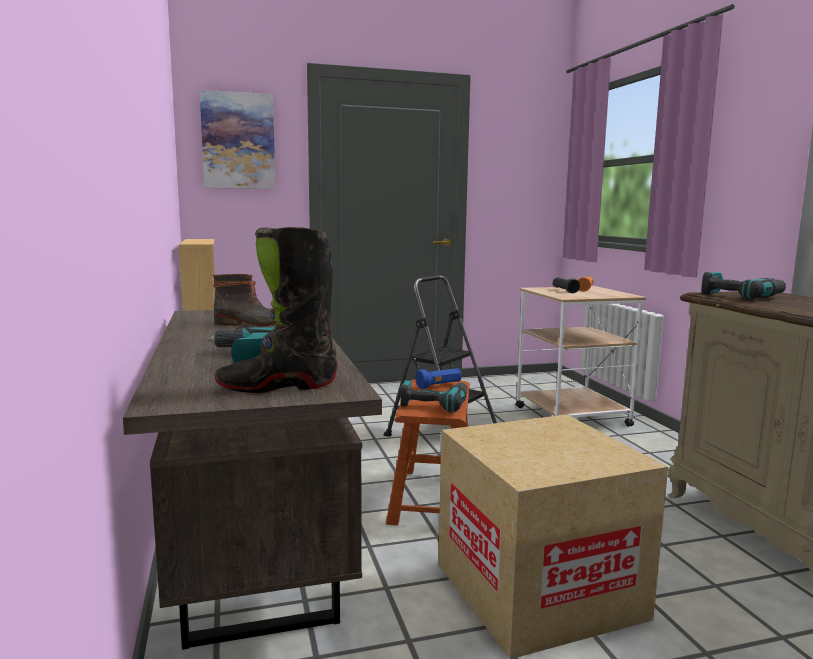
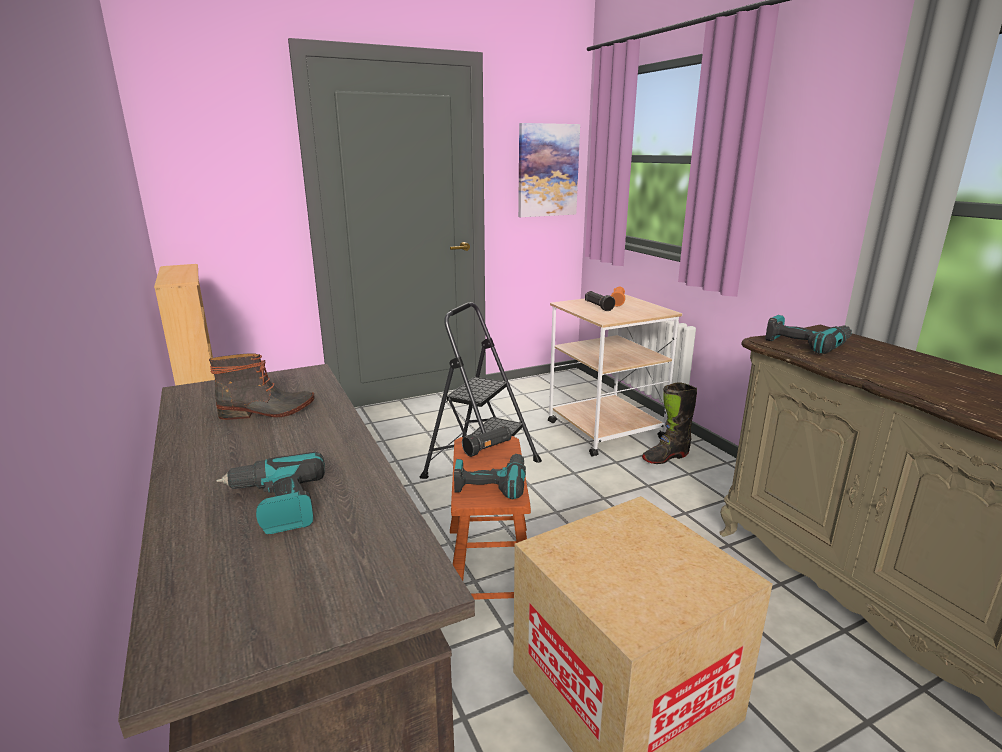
camera: 10 degrees left, 10 degrees up
(238, 141) = (212, 140): picture -> picture (547, 170)
(277, 387) = (331, 584): black boot -> black boot (665, 457)
(439, 386) = (488, 448): blue flashlight -> black flashlight

